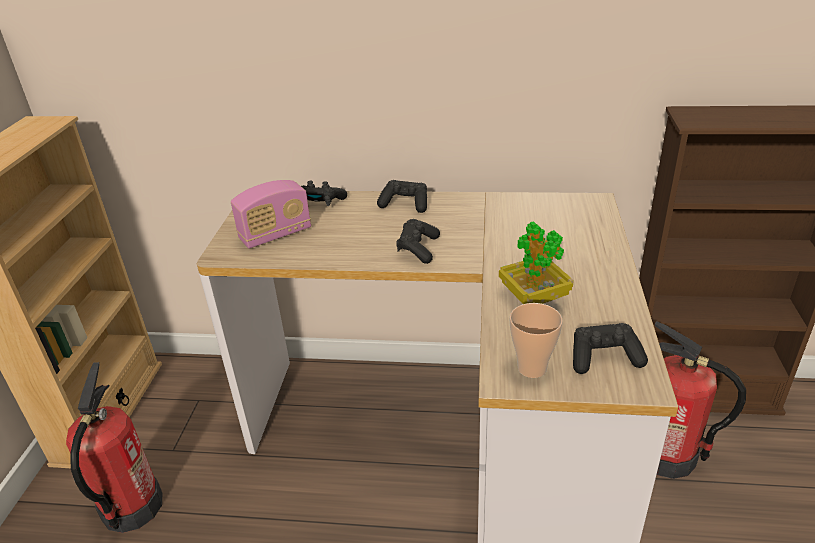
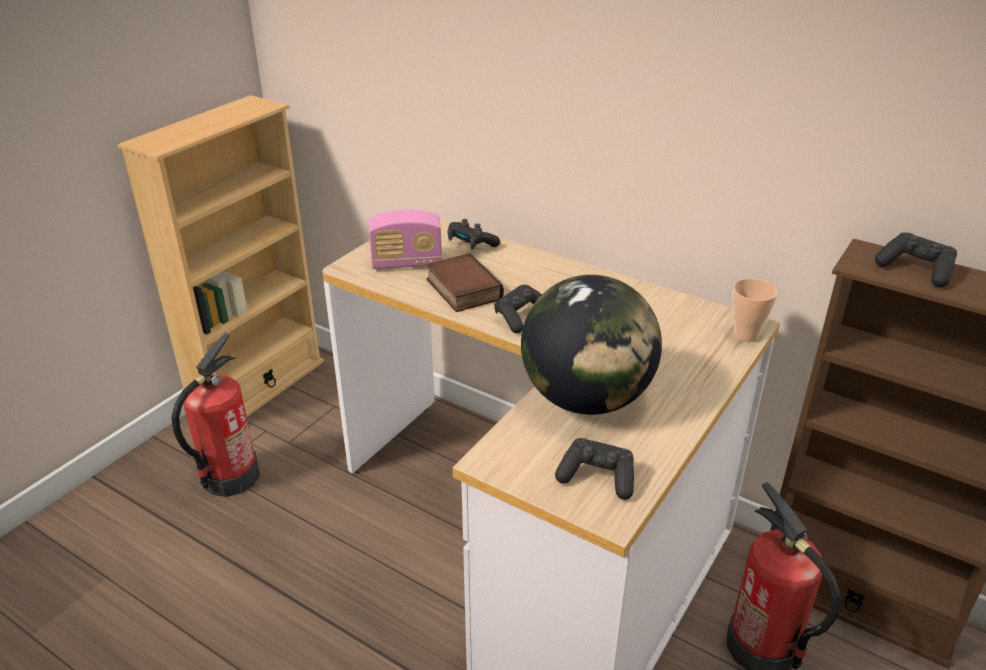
camera: 25 degrees right, 0 degrees up
(345, 242) = (461, 289): none -> book
(405, 204) = (548, 269): black game controller -> black game controller (915, 270)
(532, 368) = (521, 461): cup -> cup (746, 335)
(534, 297) = (586, 399): potted plant -> globe

